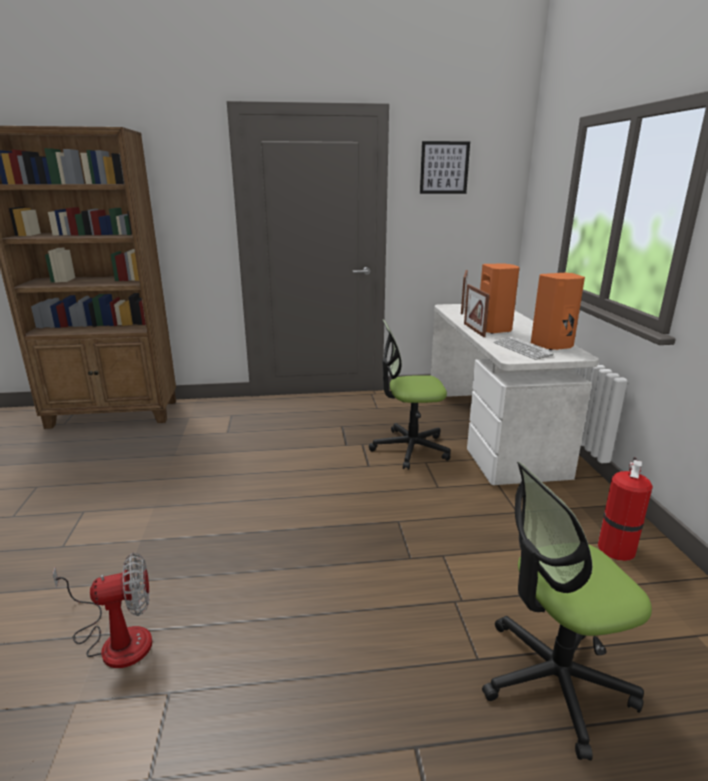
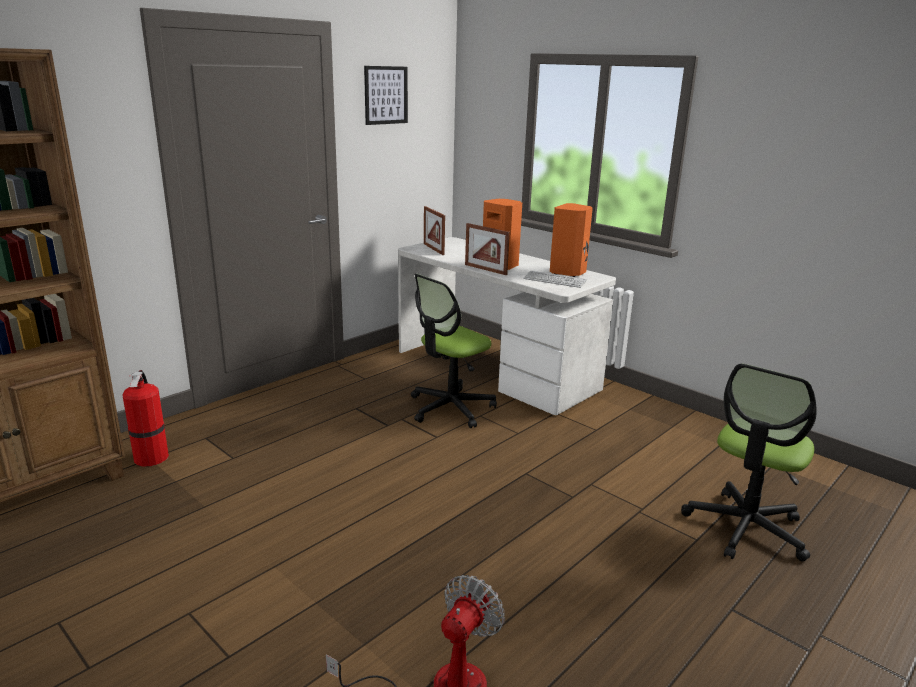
camera: 40 degrees left, 0 degrees up
(616, 547) = (679, 429): fire extinguisher -> fire extinguisher (151, 456)

